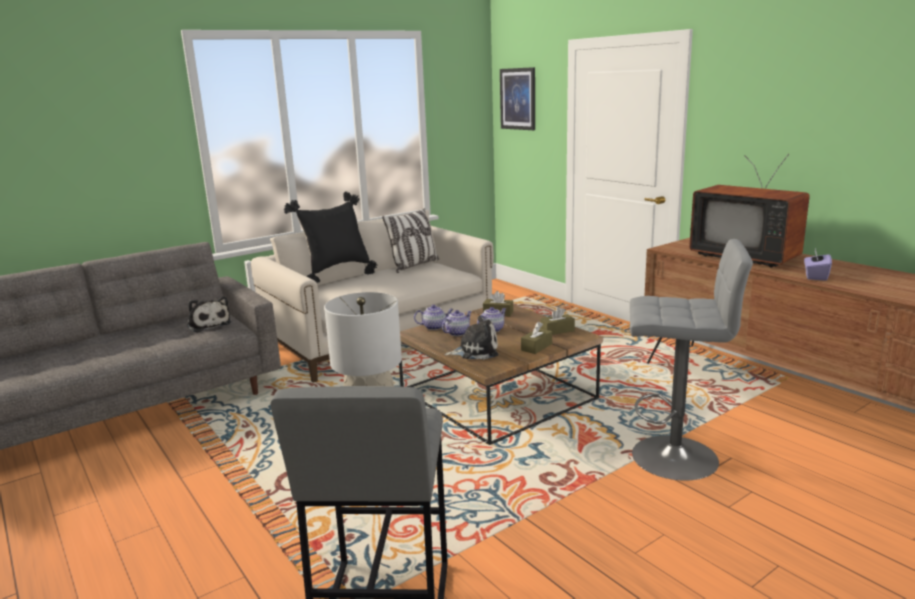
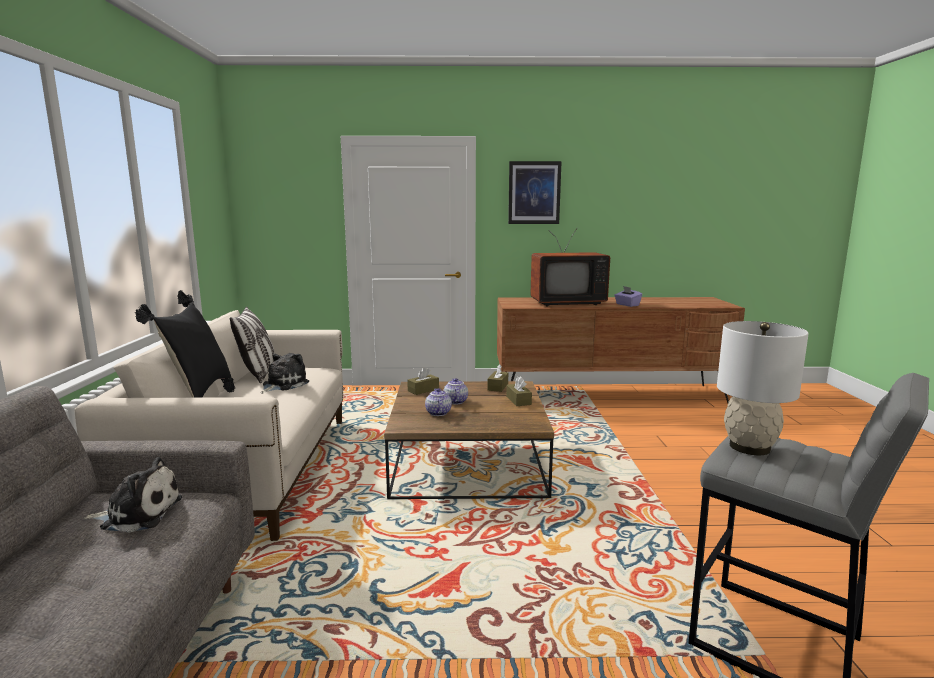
camera: 55 degrees left, 5 degrees down
(435, 327) = (406, 416): teapot -> none
(475, 351) = (491, 418): plush toy -> plush toy (283, 384)
(518, 99) = (271, 191): picture -> picture (534, 193)
(675, 458) = (642, 448): grey stool -> none

